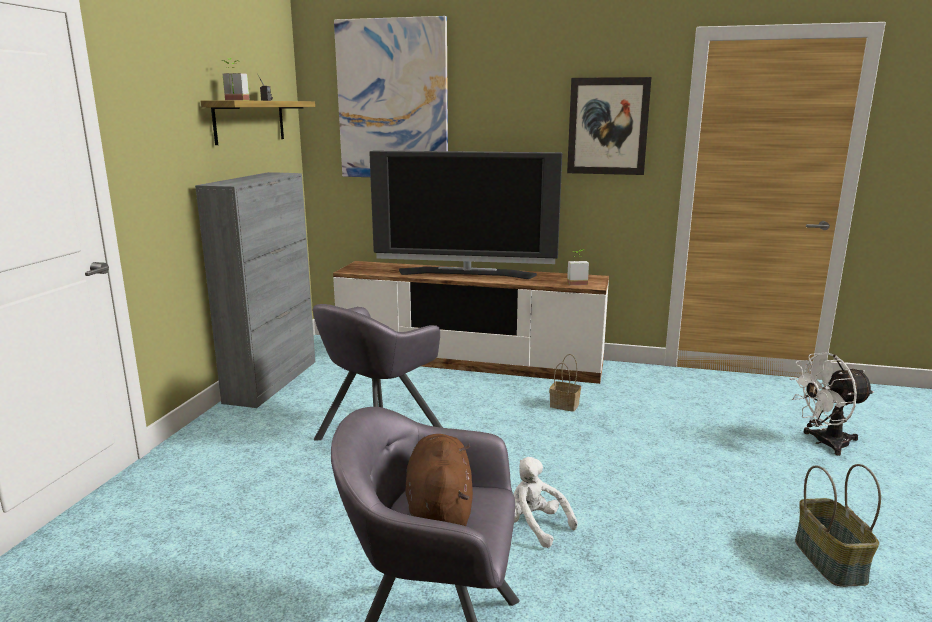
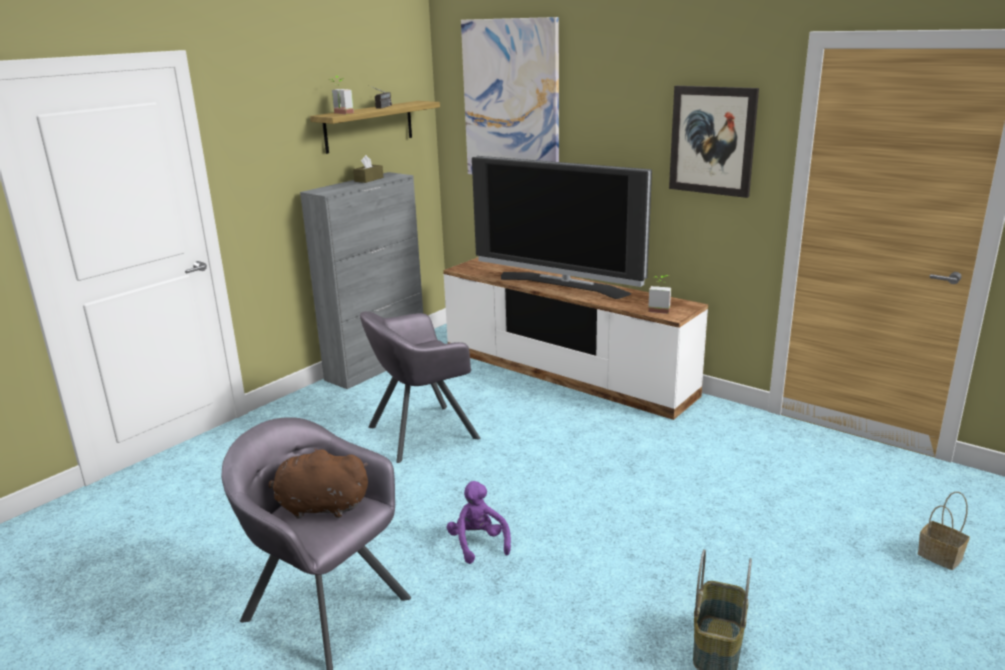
camera: 25 degrees right, 5 degrees up
(259, 176) = (369, 179): none -> brown tissue box
(439, 509) = (319, 507): brown plush toy -> brown plush toy turned 105 degrees counterclockwise
(535, 526) = (478, 543): white plush toy -> purple plush toy
(563, 405) = (612, 436): basket -> basket (938, 556)
(824, 443) = (857, 534): white fan -> none

